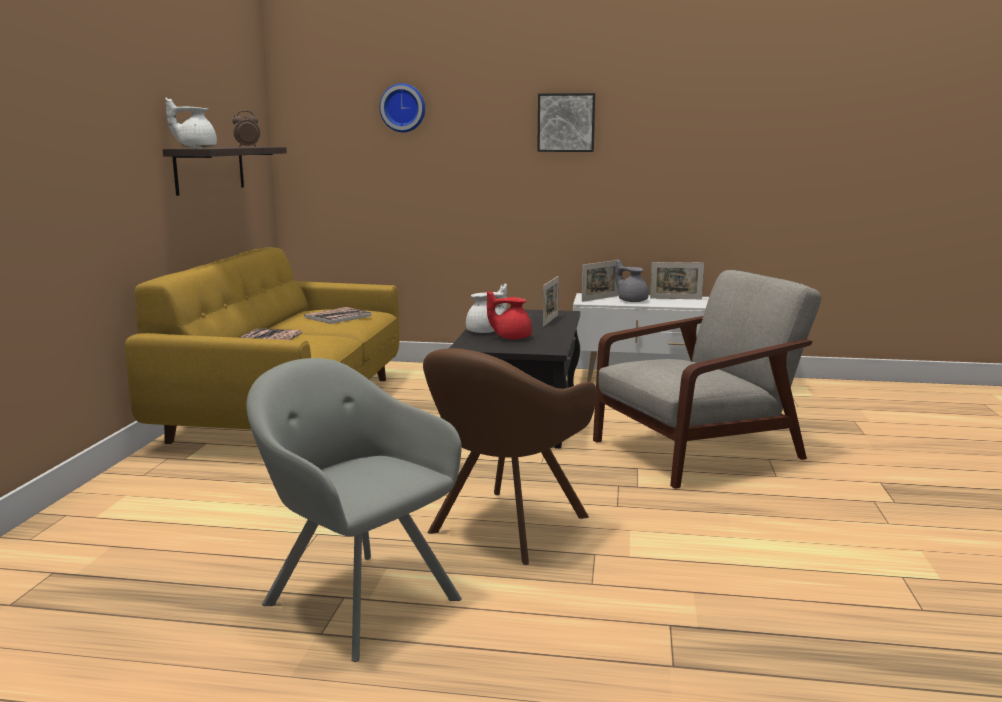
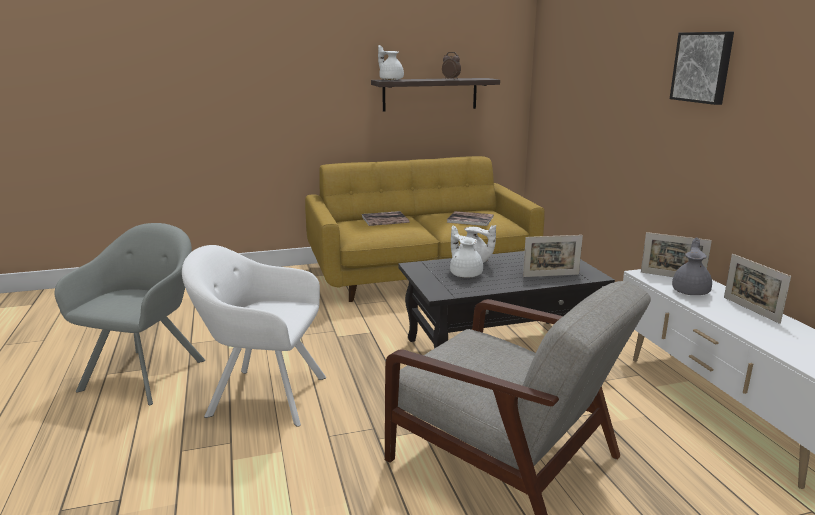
camera: 65 degrees right, 5 degrees up
(403, 108) = (594, 47): wall clock -> none
(505, 527) = (262, 395): brown armchair -> white armchair
(511, 337) = (465, 273): red teapot -> white teapot

